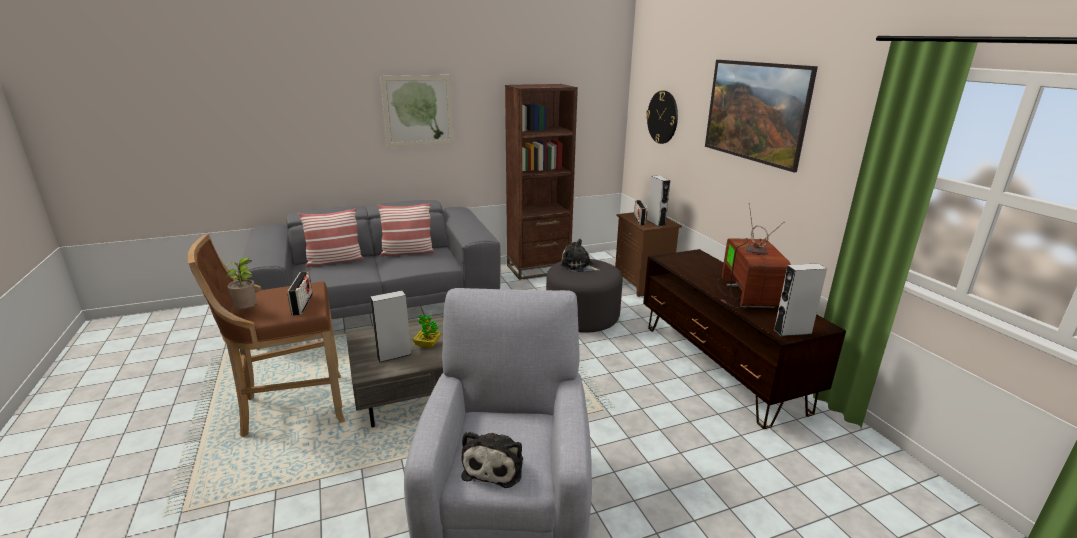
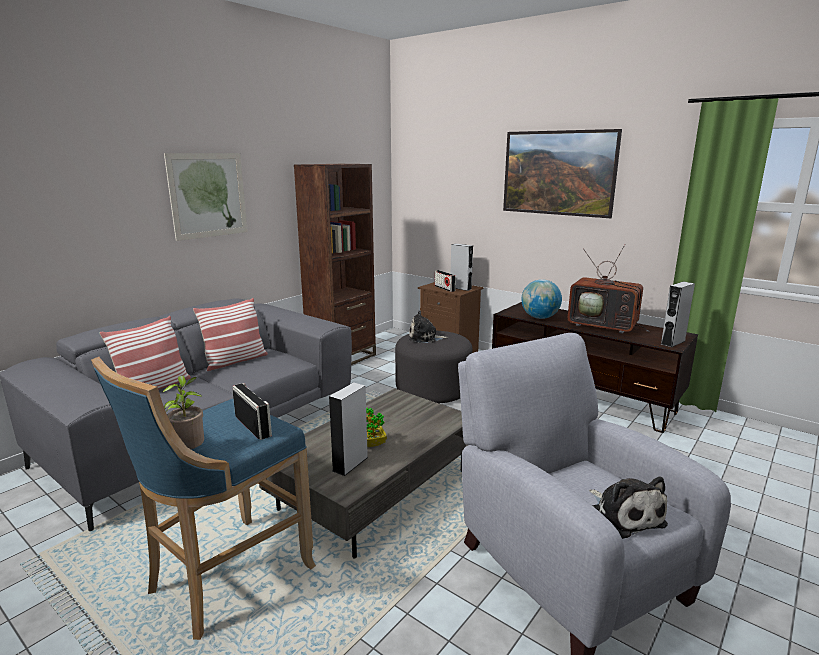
camera: 30 degrees left, 5 degrees down
(291, 408) = (225, 579): brown stool -> blue stool
(662, 117) = (442, 190): wall clock -> none
(688, 270) = (539, 317): none -> globe
(745, 294) = (605, 326): television -> television turned 150 degrees clockwise

